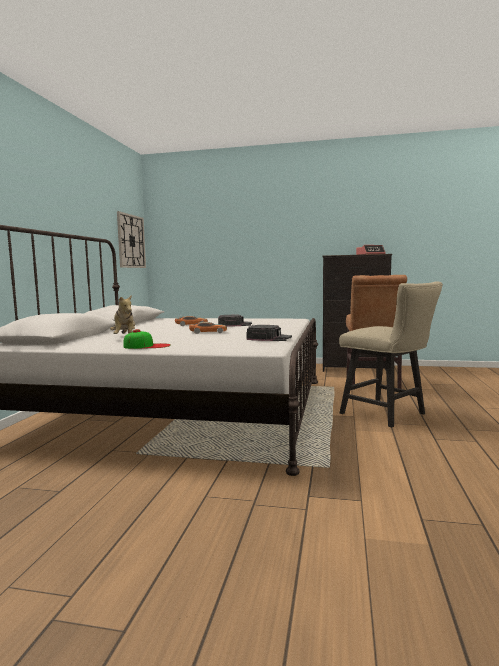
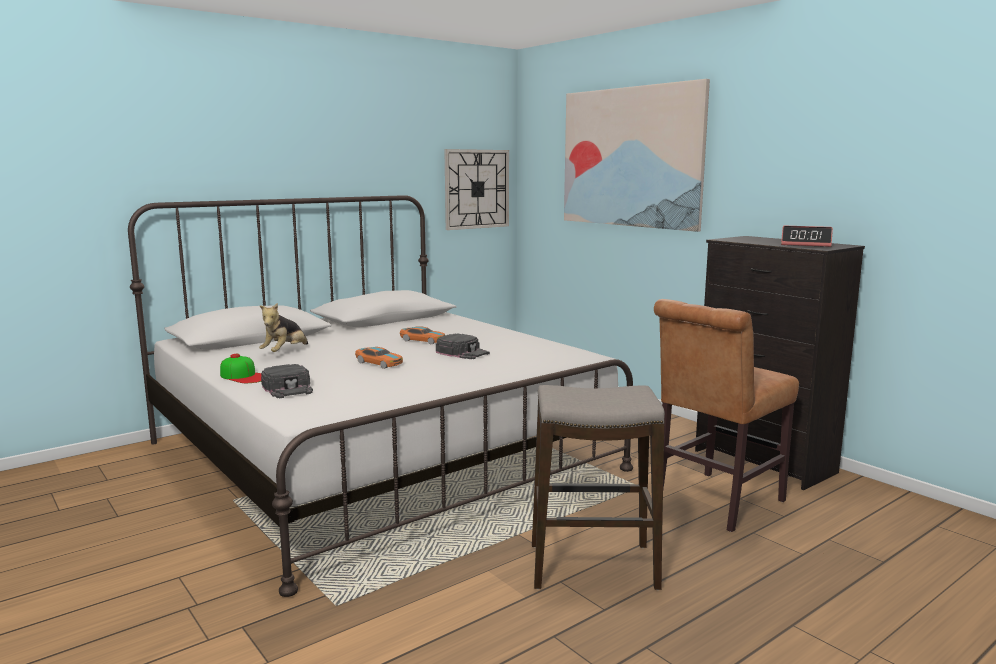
camera: 40 degrees right, 5 degrees up
(241, 220) = (631, 157): none -> picture
(269, 338) = (382, 396): black cap -> black cap (288, 388)
(388, 415) = (593, 567): beige chair -> stool

